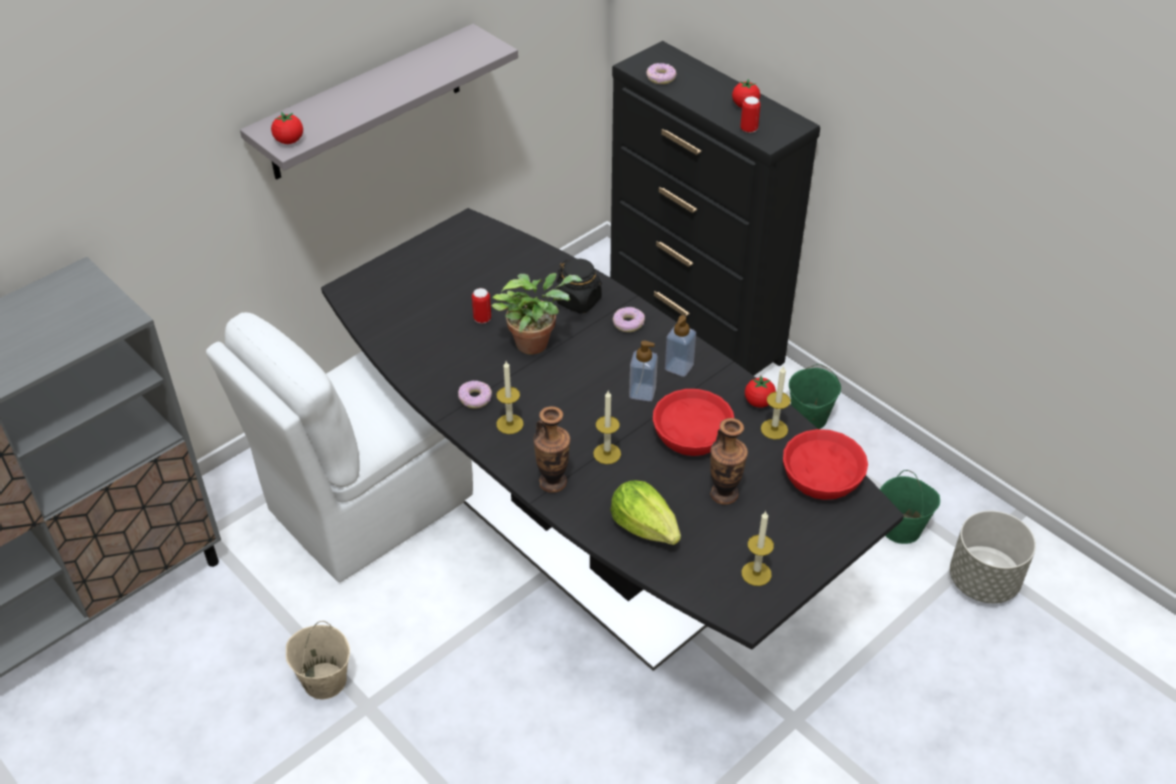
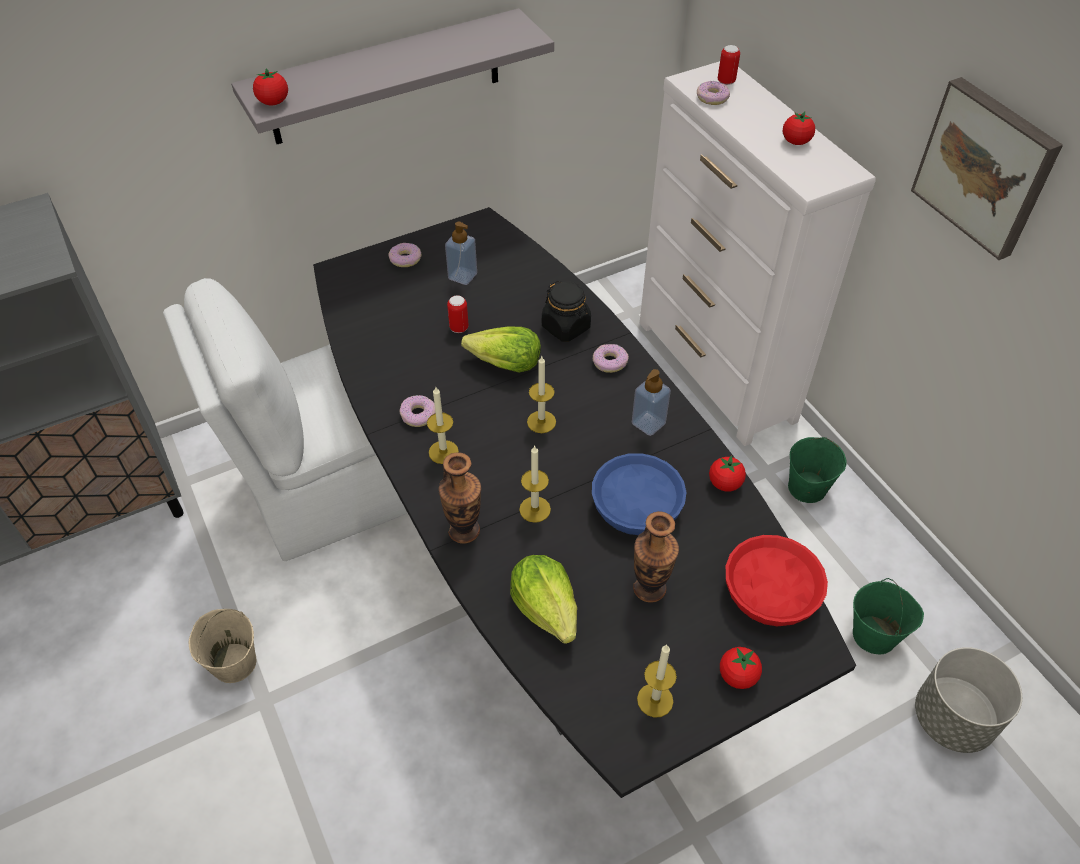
camera: 15 degrees right, 5 degrees up
(407, 267) = (405, 259): none -> donut
(536, 342) = (505, 364): potted plant -> lettuce
(642, 392) = (598, 445): soap dispenser -> soap dispenser (462, 276)
(692, 435) = (637, 508): red bowl -> blue bowl
(696, 331) = (715, 371): black dresser -> white dresser
(748, 129) = (791, 169): can -> can (726, 81)
(774, 429) = (732, 520): candle -> candle (541, 422)
(815, 542) = (737, 676): none -> tomato
(910, 104) = (986, 167): none -> picture

